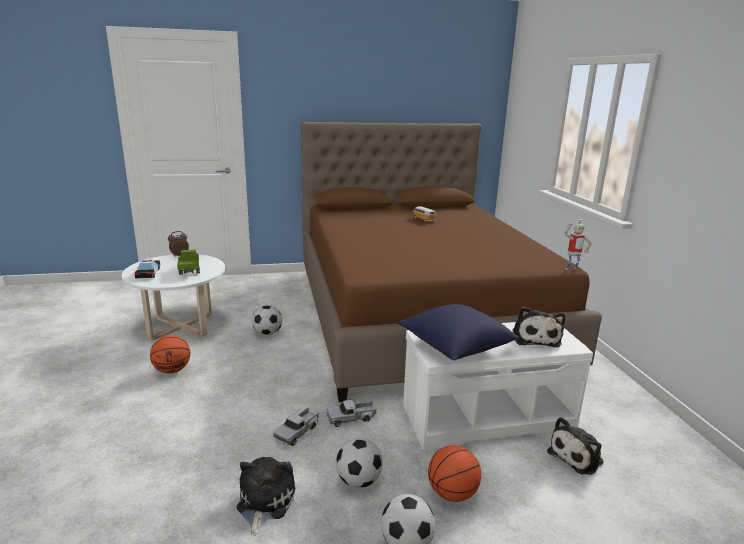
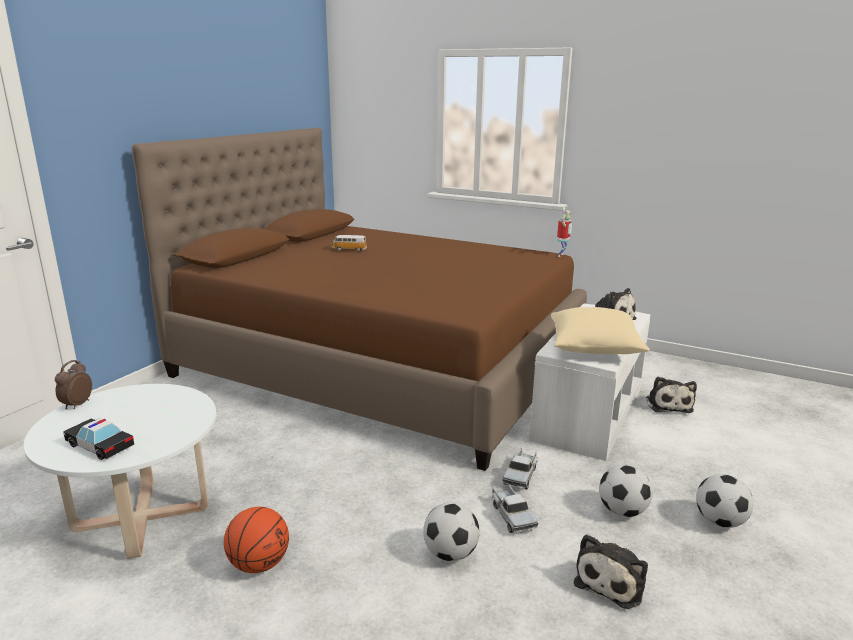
camera: 50 degrees left, 0 degrees up
(189, 269) = (152, 412): toy truck -> none
(264, 502) = (612, 581): plush toy -> plush toy turned 105 degrees counterclockwise
(267, 333) = (278, 458): football -> football (450, 553)
(452, 493) = (673, 473): basketball -> none
(456, 347) = (594, 349): blue pillow -> beige pillow

